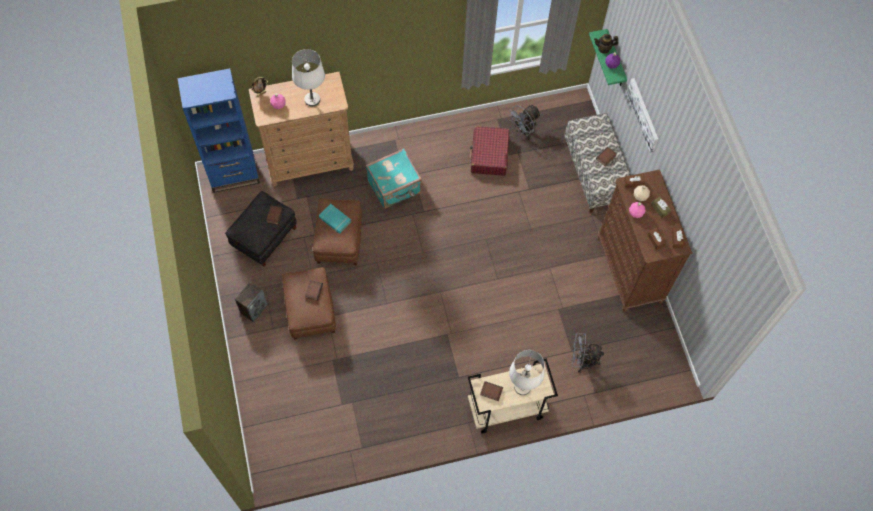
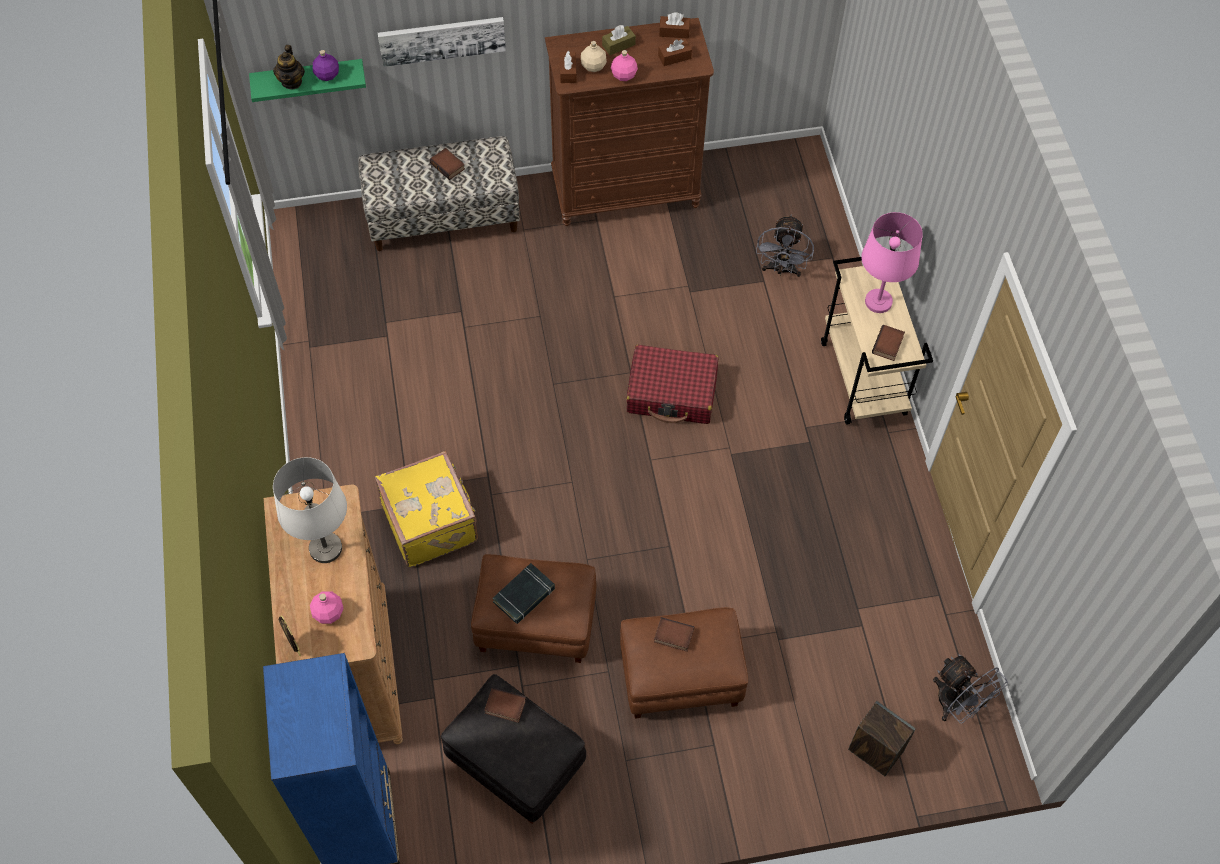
camera: 85 degrees left, 5 degrees down
(254, 308) = (671, 780): speaker -> speaker (874, 751)
(335, 220) = (524, 595): turquoise book -> black book
(395, 187) = (431, 522): turquoise suitcase -> yellow suitcase
(489, 155) = (384, 365): red suitcase -> red suitcase (672, 392)
(522, 387) = (878, 301): white table lamp -> pink table lamp
(523, 131) = (343, 310): grey fan -> grey fan (957, 705)

